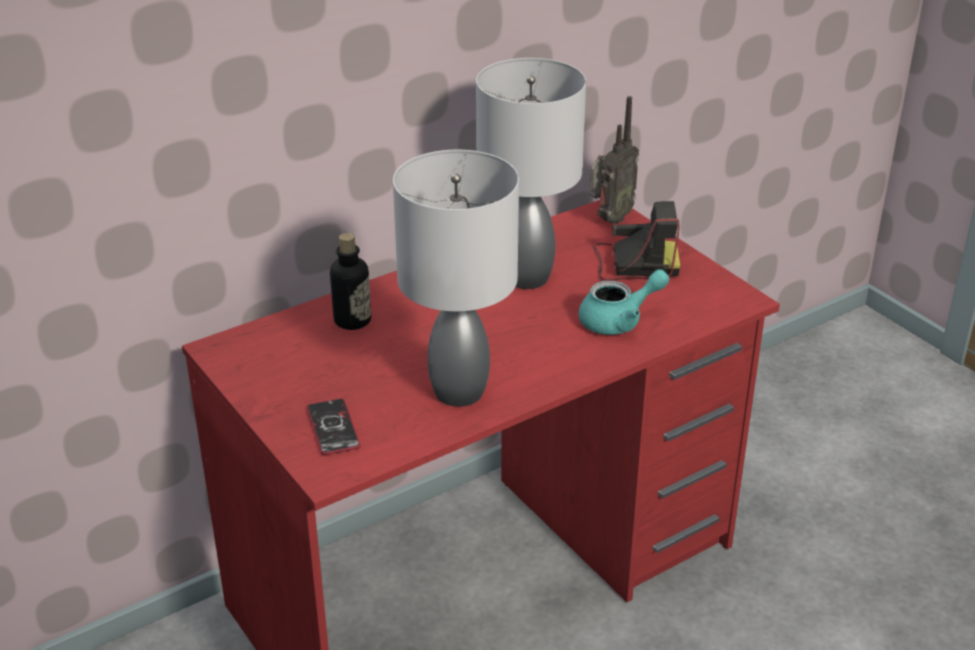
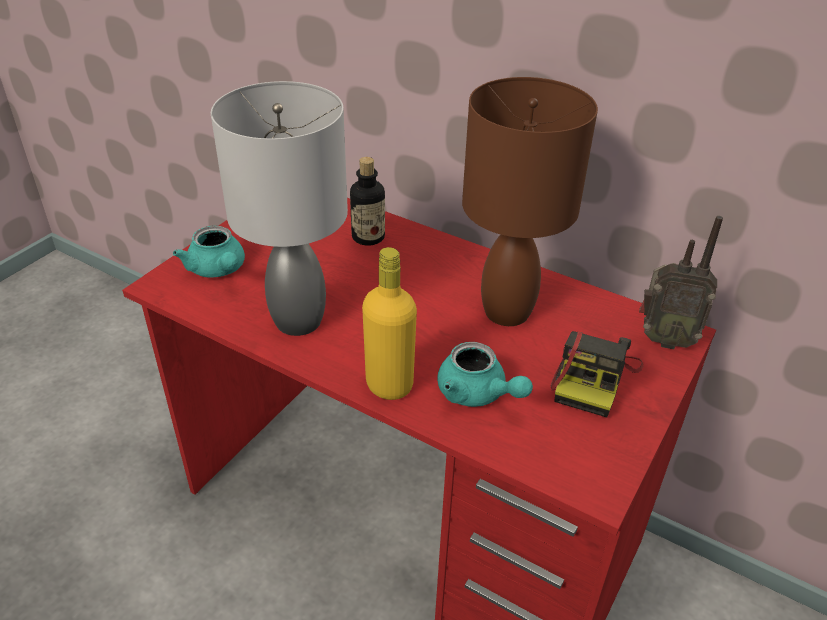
camera: 65 degrees right, 5 degrees up
(333, 428) = (218, 270): phone -> turquoise teapot
(527, 276) = (508, 312): grey table lamp -> brown table lamp
(582, 361) = (389, 385): none -> yellow bottle
(633, 264) = (593, 378): camera -> camera turned 45 degrees clockwise

